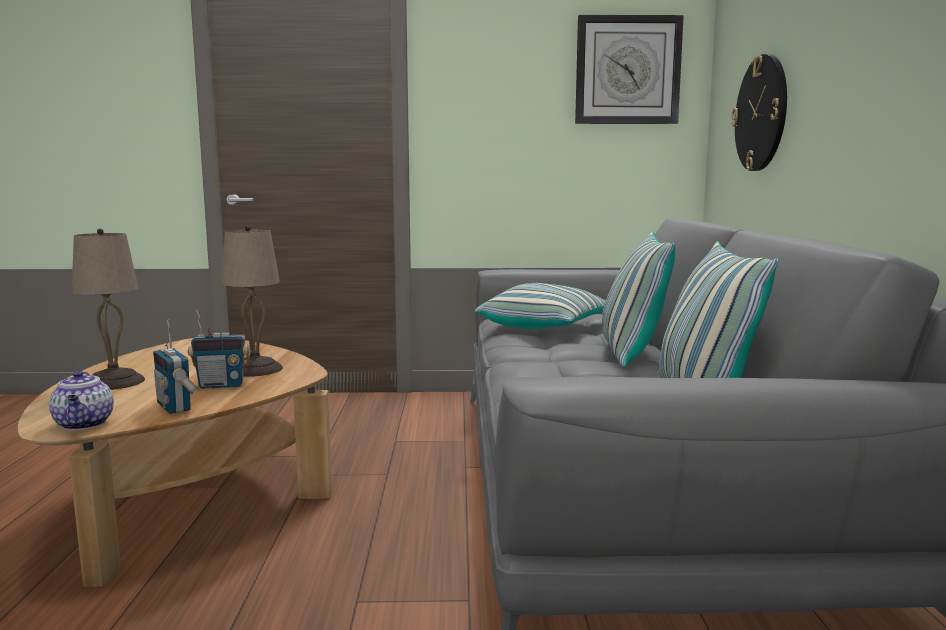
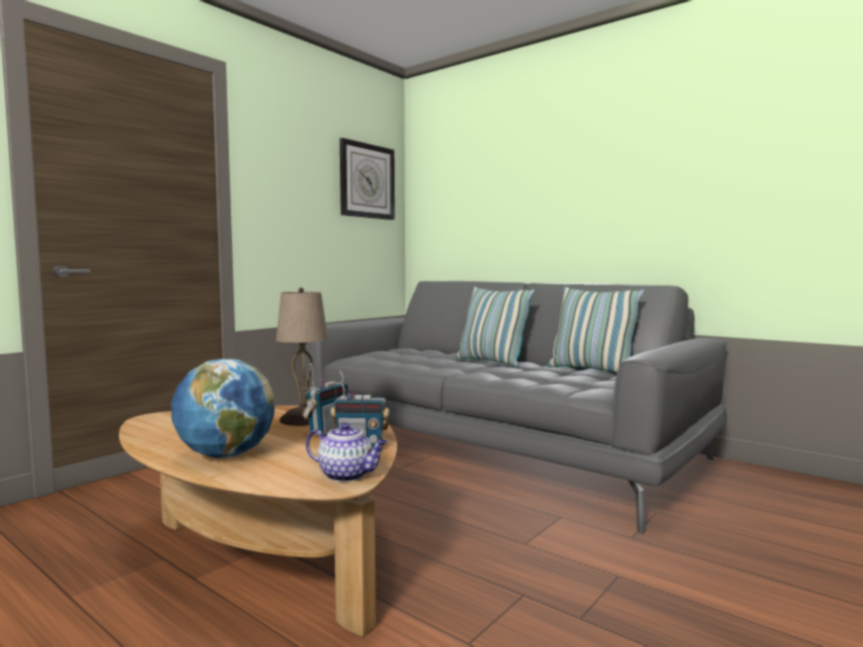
camera: 50 degrees left, 5 degrees down
(113, 382) = (225, 455): beige table lamp -> globe
(545, 327) = (400, 359): pillow -> none
(761, 113) = (476, 217): wall clock -> none

